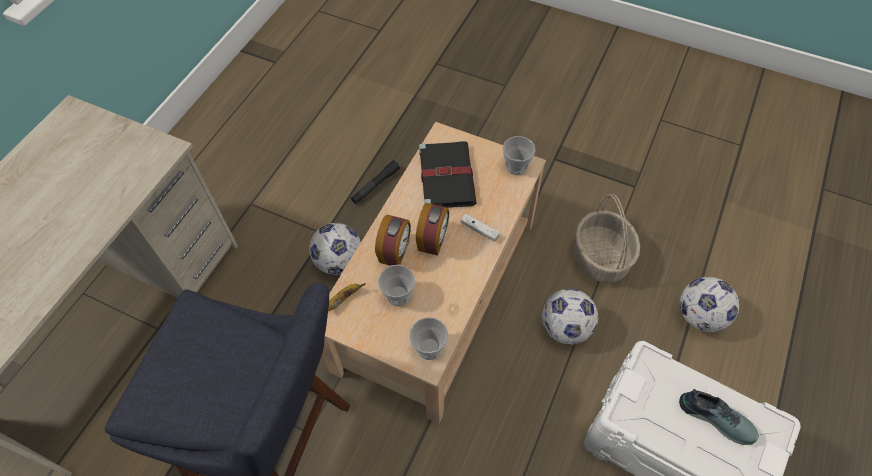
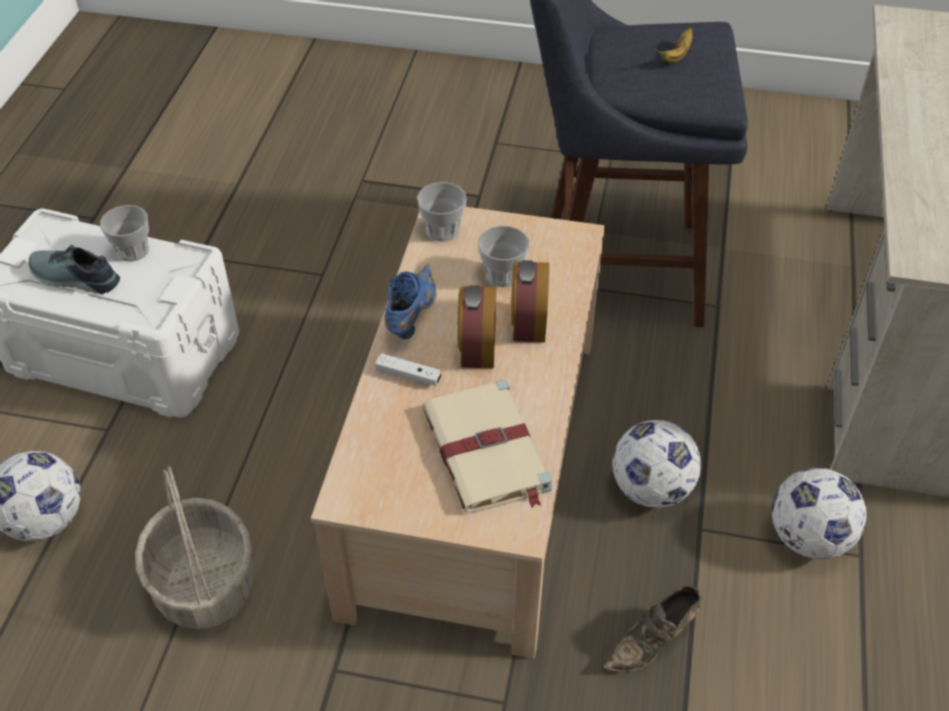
camera: 165 degrees right, 10 degrees down
(344, 299) = (574, 259): banana -> banana (676, 56)
(375, 185) = (653, 641): black flashlight -> brown shoe
(446, 175) = (487, 452): black book -> beige book
(469, 274) = (410, 316): none -> blue shoe
(516, 166) = (364, 493): cup -> cup (133, 251)
(565, 327) = (266, 462): football -> football (809, 538)

